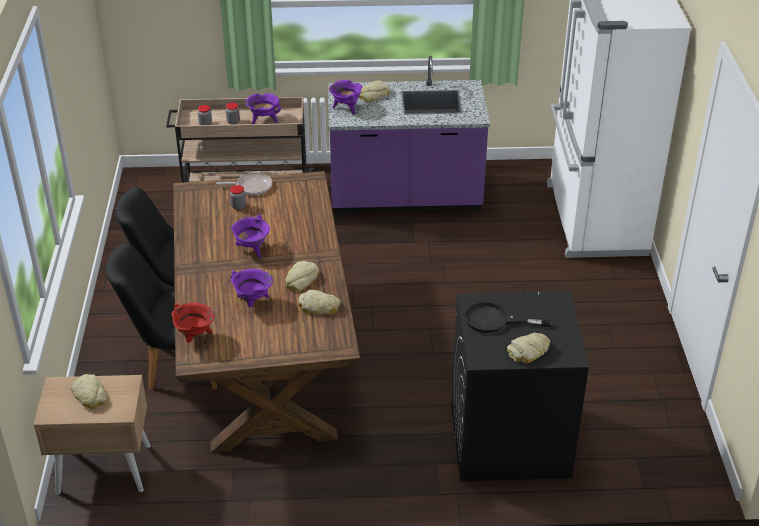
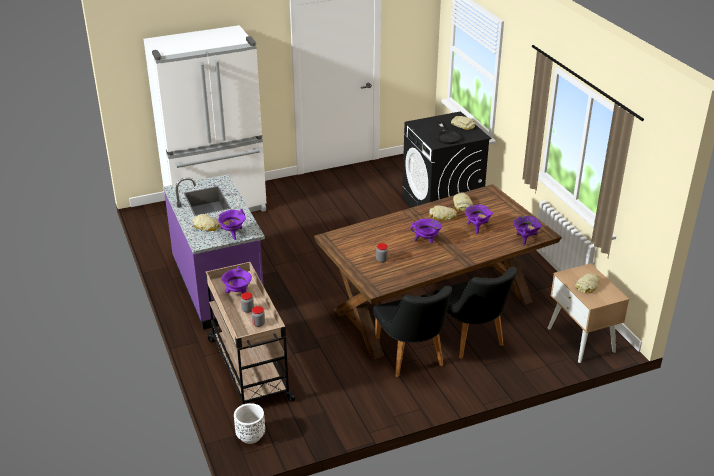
camera: 110 degrees left, 5 degrees down
(155, 181) = (250, 436): none -> white planter
(194, 337) = (525, 239): red cooking pot -> purple cooking pot
(251, 187) = (353, 261): frying pan -> none

